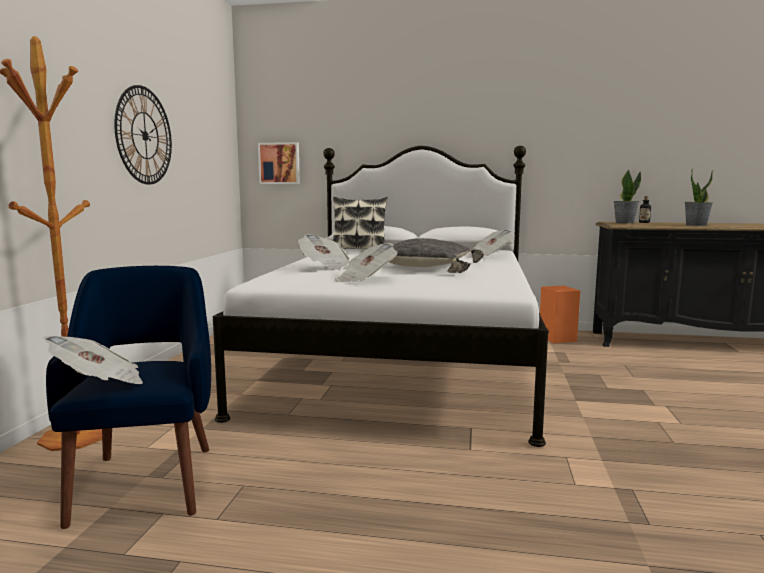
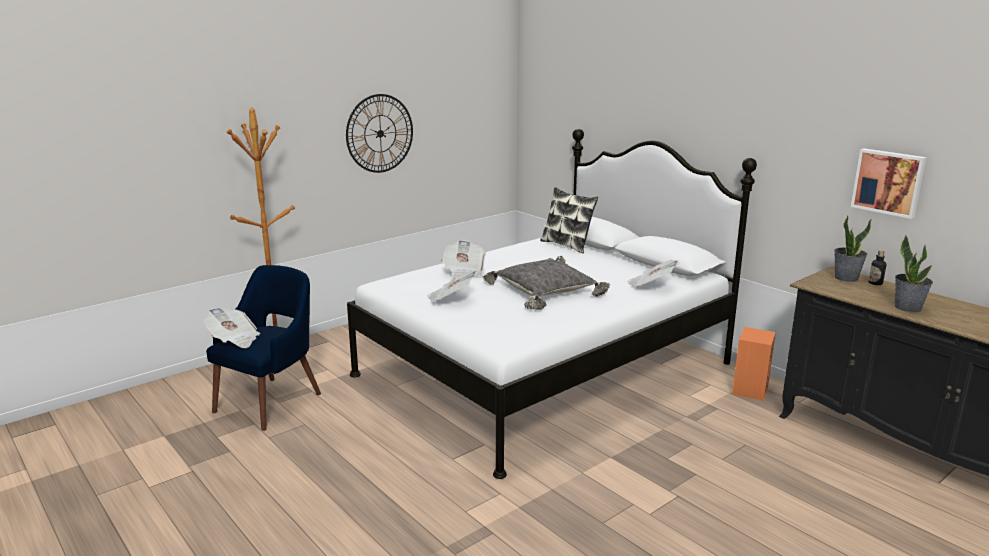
camera: 40 degrees right, 10 degrees up
(279, 163) = (545, 135): picture -> picture (888, 182)

